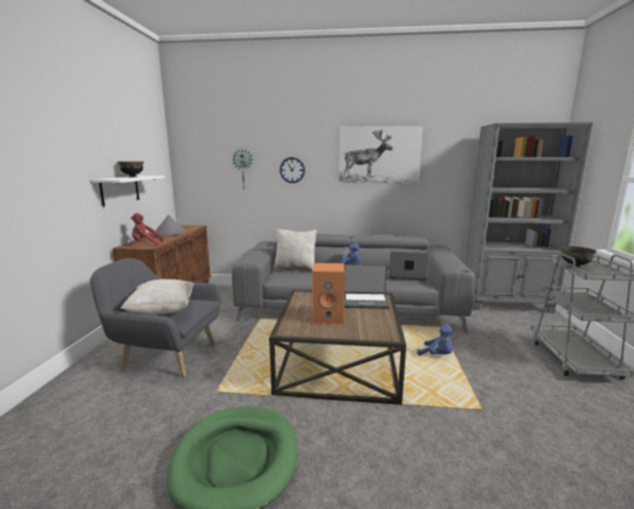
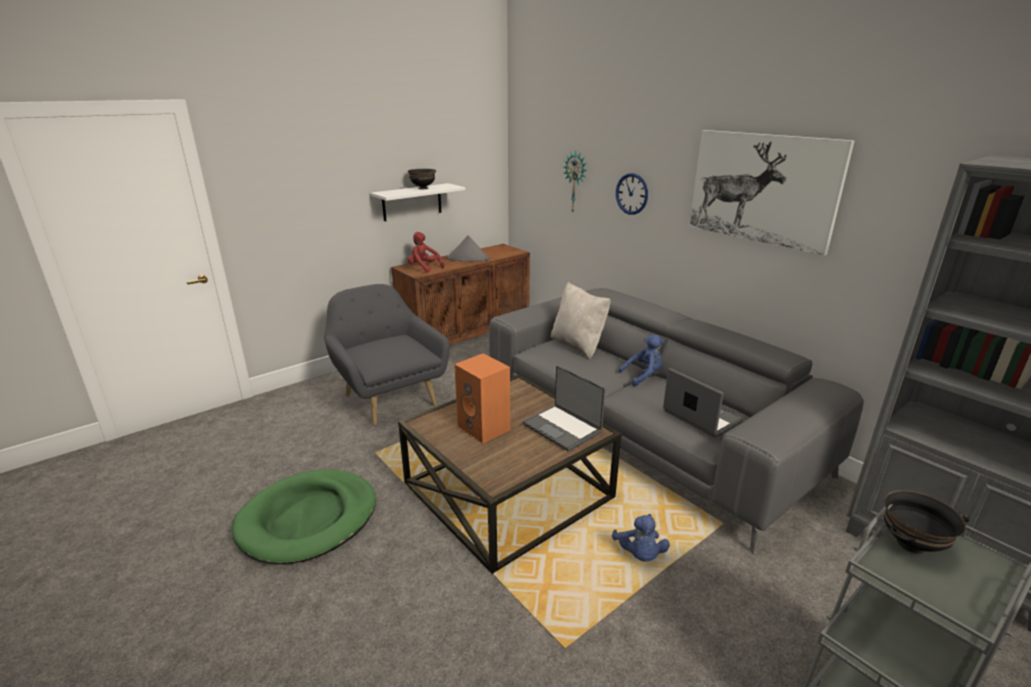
camera: 45 degrees right, 10 degrees up
(162, 311) = (376, 351): beige pillow -> none

